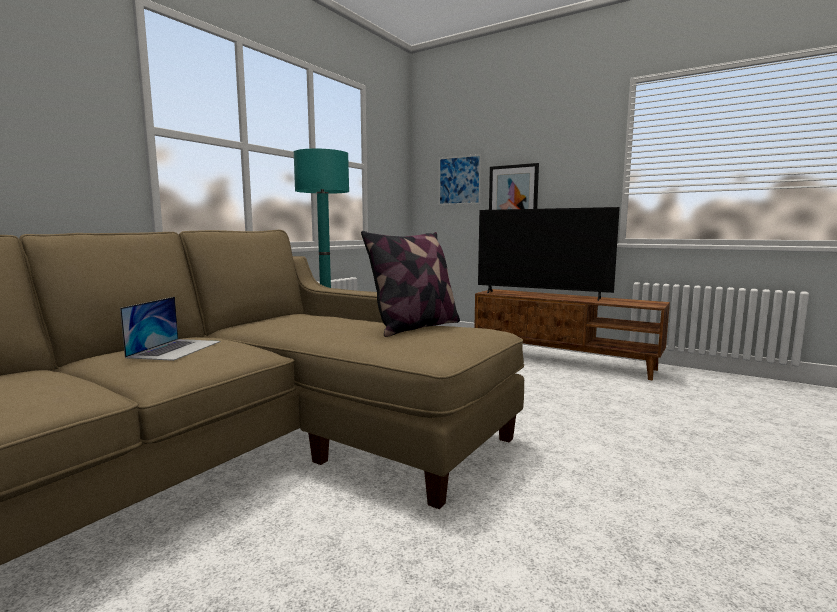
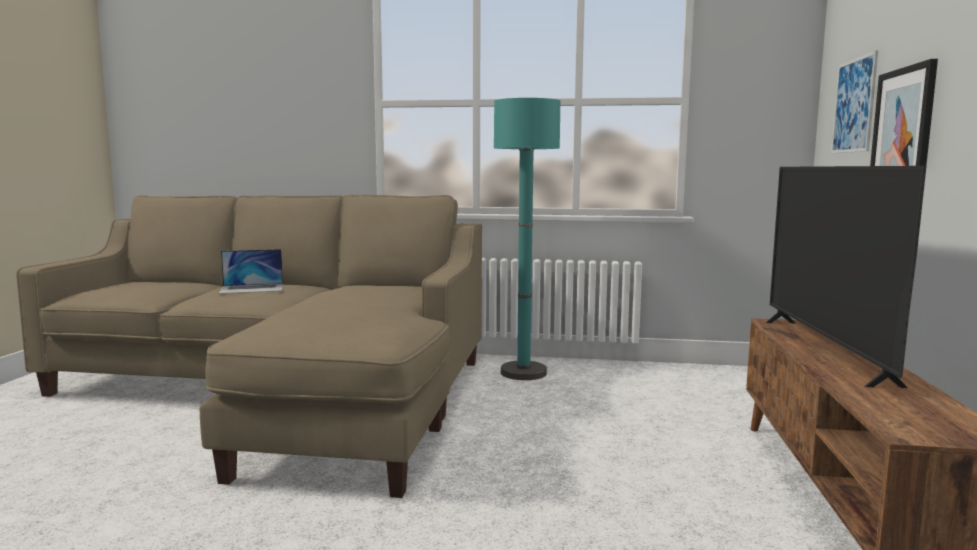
camera: 65 degrees right, 0 degrees up
(415, 327) = (357, 316): pillow -> none

